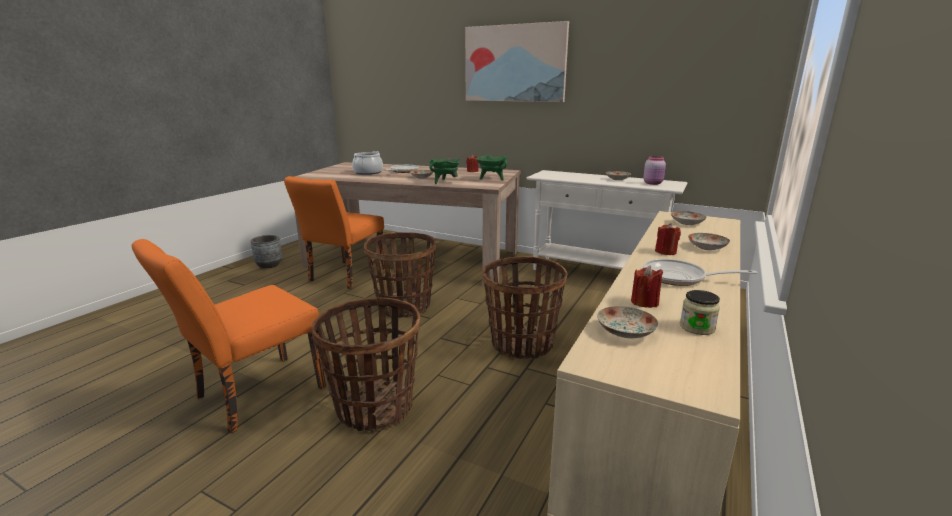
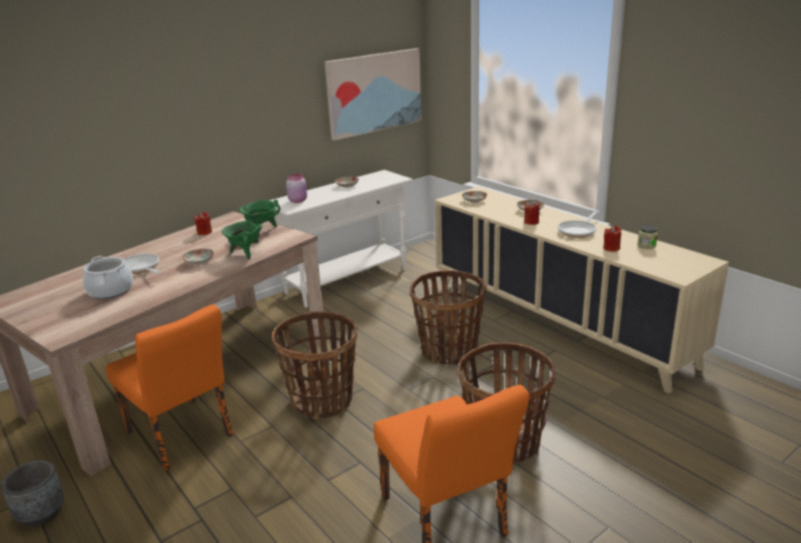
camera: 65 degrees left, 5 degrees up
(515, 63) = (202, 90): picture -> picture (374, 92)
(624, 332) = (648, 262): plate -> none
(653, 183) = (378, 179): pink jar -> pink jar (298, 200)

